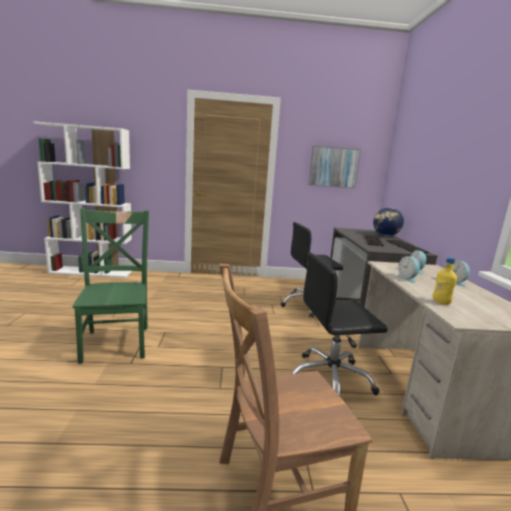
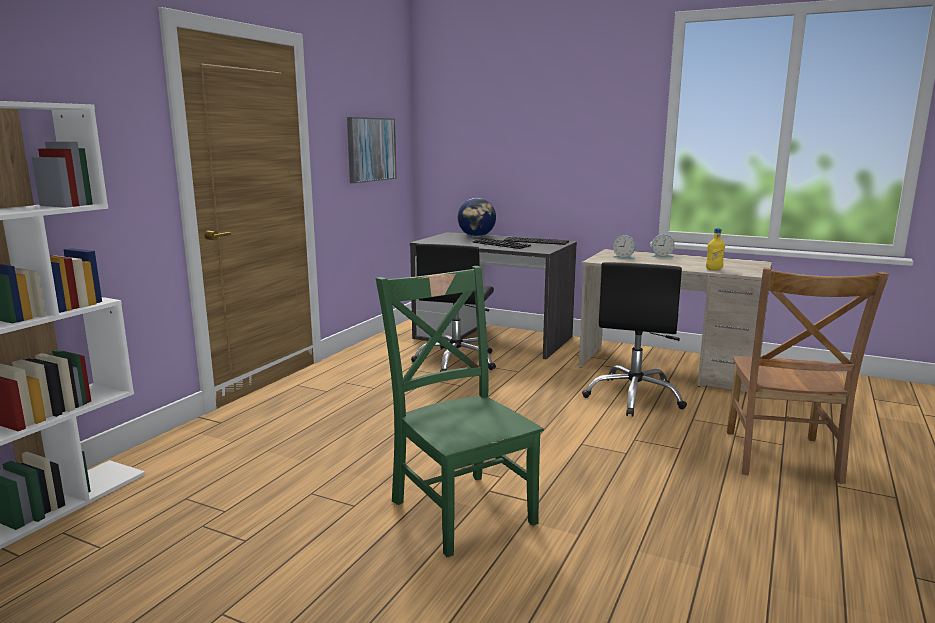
camera: 60 degrees left, 0 degrees up
(116, 341) = (460, 508): green chair -> green chair turned 45 degrees clockwise
(407, 278) = (648, 263): alarm clock -> none

